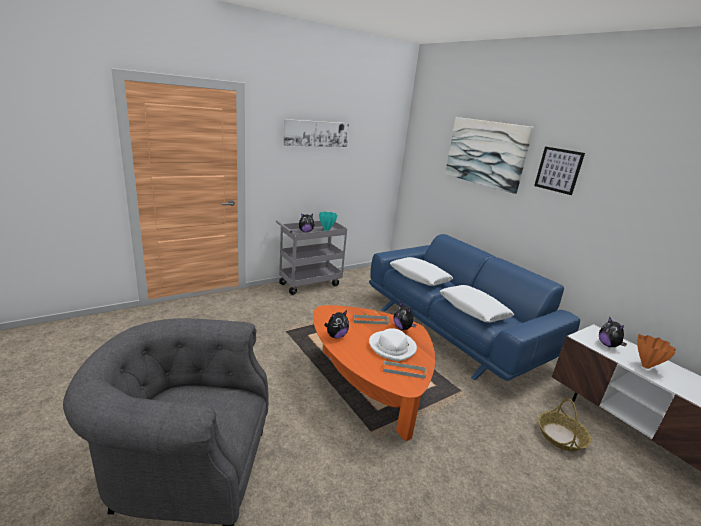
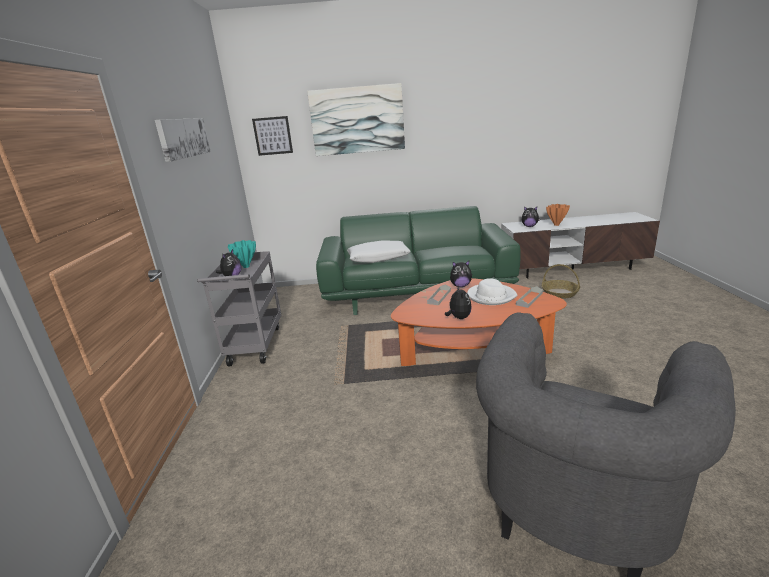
camera: 55 degrees left, 0 degrees up
(454, 330) = (416, 291): blue sofa -> green sofa
(473, 309) = (453, 252): white pillow -> none
(558, 170) = (436, 116): picture -> picture (273, 136)

